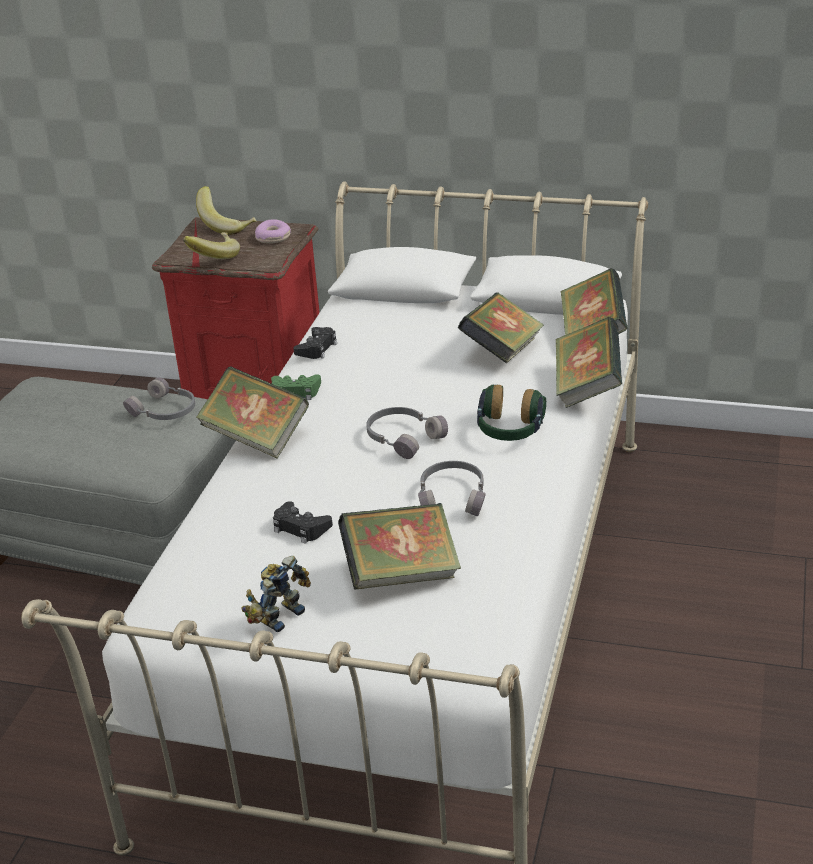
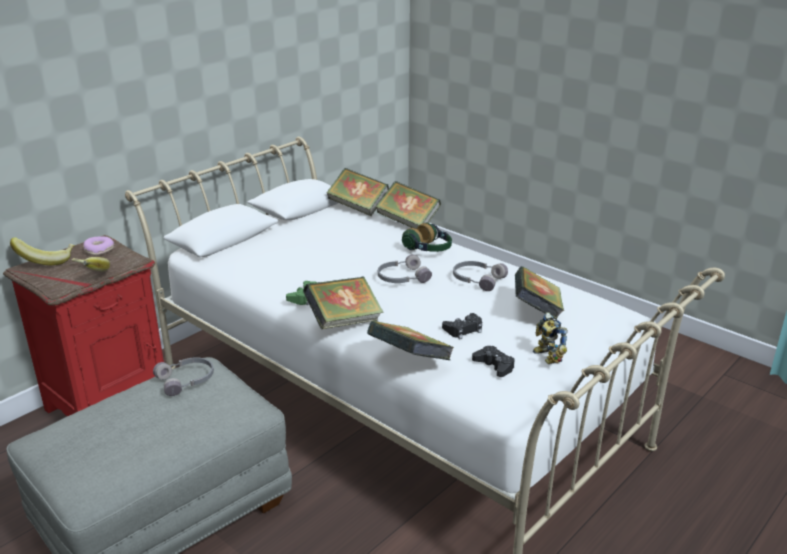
camera: 65 degrees left, 5 degrees down
(317, 348) = (259, 278): black game controller -> black game controller (494, 366)
(502, 352) = (344, 231): book -> book (409, 361)

